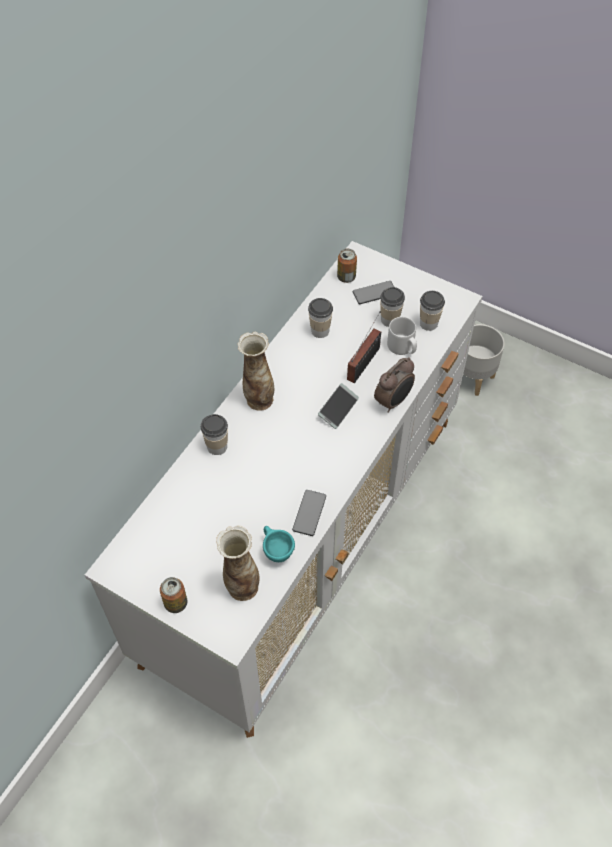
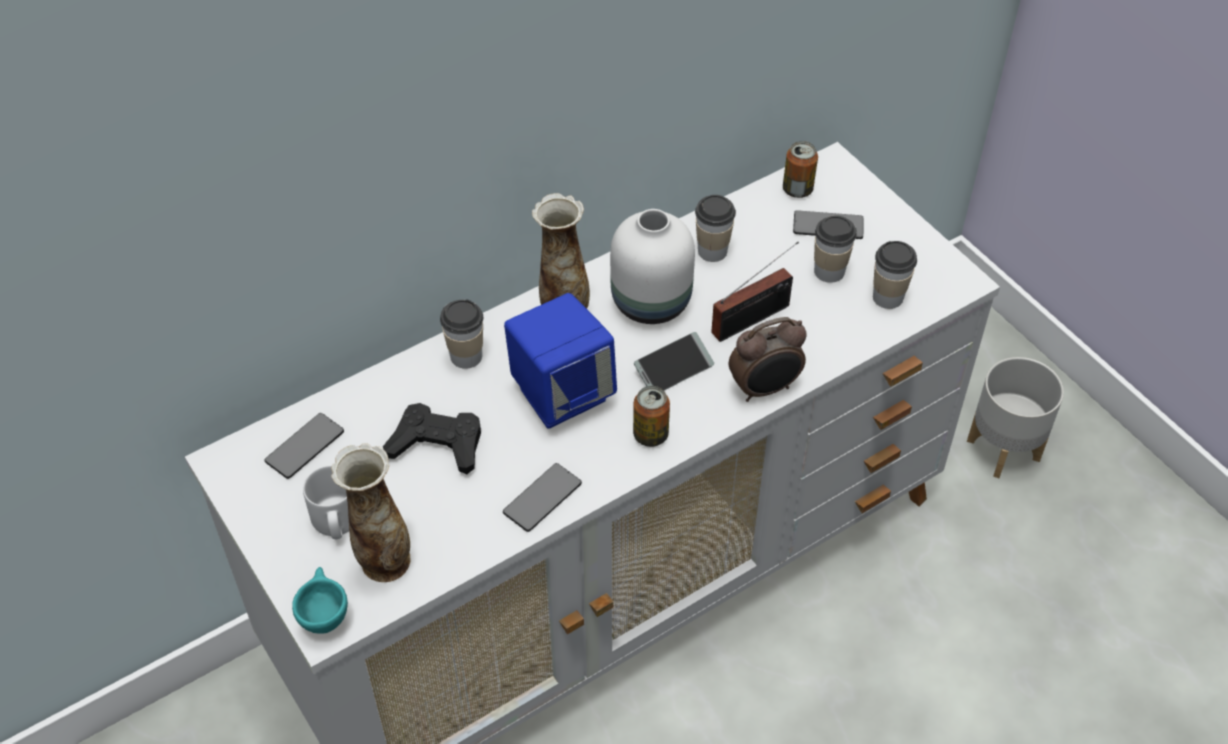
camera: 25 degrees right, 5 degrees down
(154, 539) = (305, 447): none -> phone
(176, 603) = (280, 545): can -> can (650, 435)
(231, 506) = (437, 444): none -> black game controller
(276, 551) = (462, 532): turquoise cup -> turquoise cup (324, 615)
(285, 448) = (562, 394): none -> blue speaker
(304, 373) = (653, 301): none -> white vase
(402, 347) = (825, 317): grey mug -> grey mug (336, 522)

